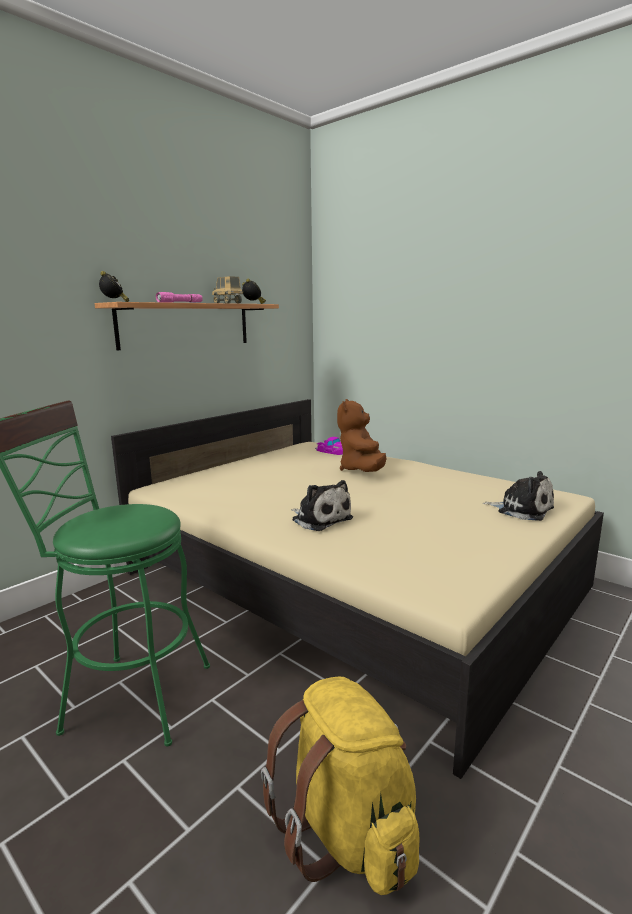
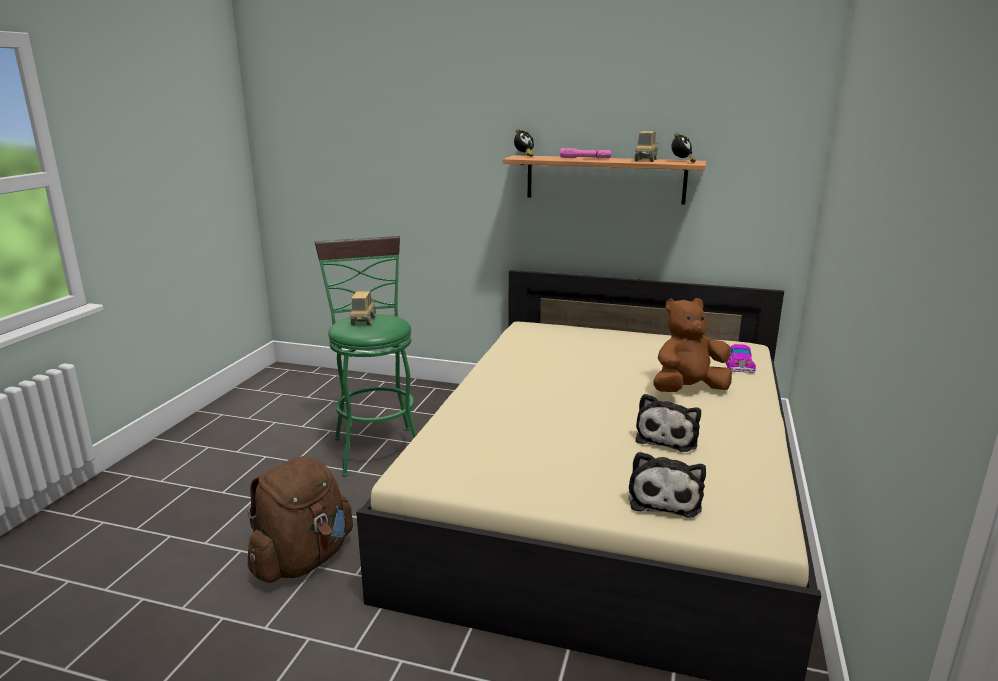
camera: 65 degrees right, 5 degrees up
(110, 520) = (363, 321): none -> toy truck
(320, 519) = (520, 397): plush toy -> plush toy (668, 437)
(347, 830) = (303, 560): yellow backpack -> brown backpack

